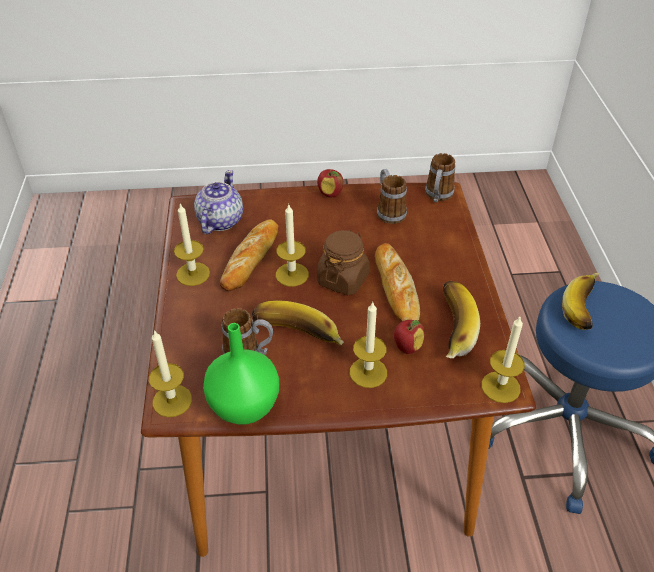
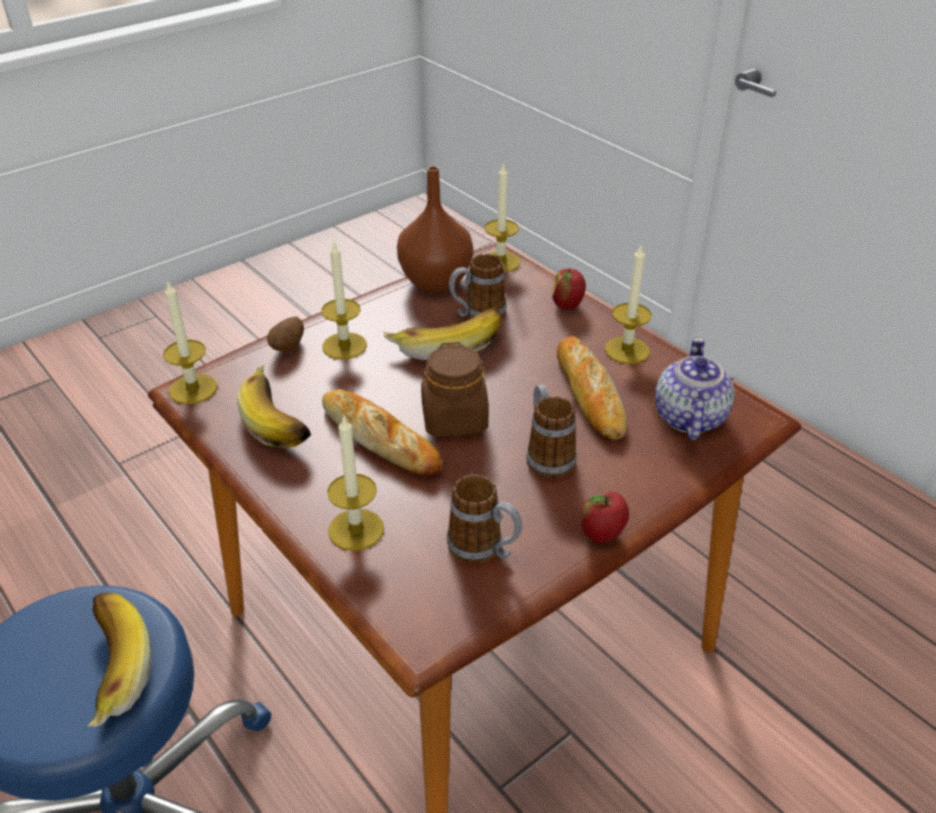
camera: 145 degrees right, 5 degrees down
(219, 221) = (688, 418): teapot -> teapot turned 150 degrees counterclockwise
(243, 407) = (436, 280): green vase -> brown vase
(292, 274) = (520, 397): candle -> candle (356, 529)
(407, 347) = (319, 382): apple -> apple (567, 305)
(411, 393) = (288, 347): none -> potato
(438, 196) = (427, 623): mug -> mug (546, 454)

